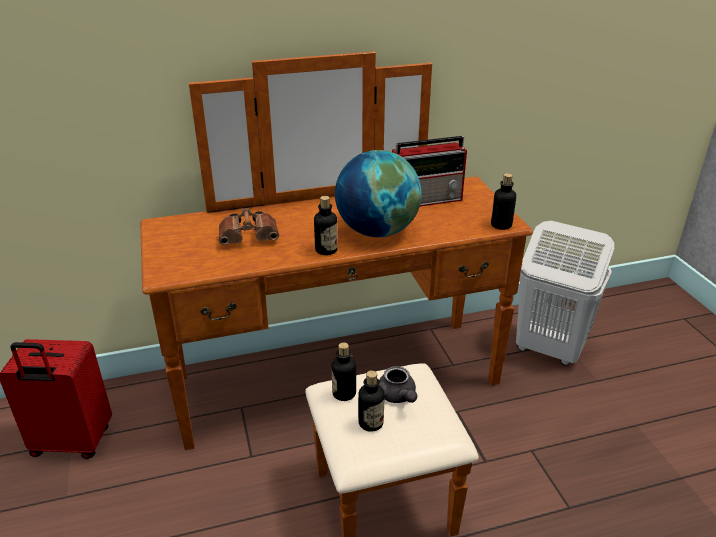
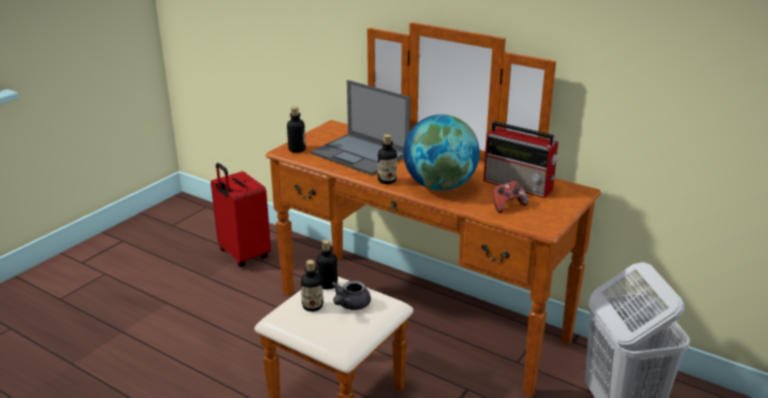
camera: 50 degrees right, 5 degrees down
(250, 238) = (361, 154): brown binoculars -> laptop
(454, 220) = (507, 206): none -> game controller
(501, 225) = (534, 225): bottle -> bottle (297, 150)

